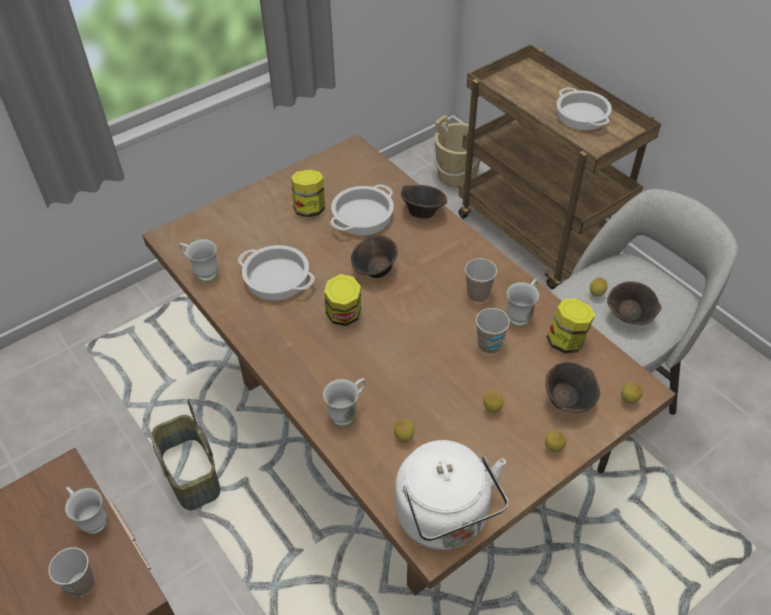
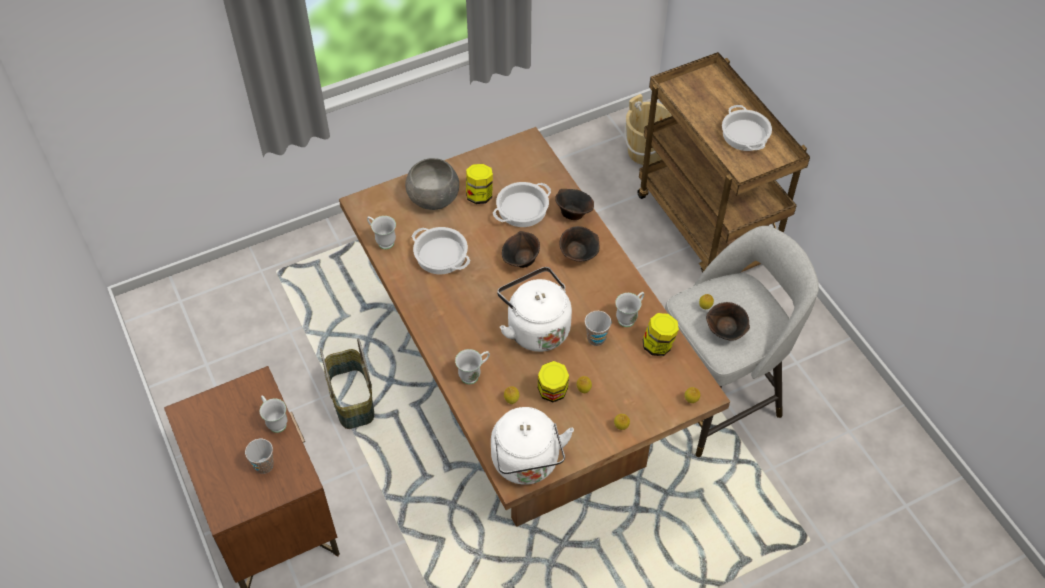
camera: 10 degrees right, 5 degrees up
(256, 218) = (433, 197): none -> grey bowl
(344, 316) = (488, 296): jar -> jar (552, 392)
(411, 344) = (535, 328): none -> white kettle
(478, 294) = (599, 294): cup -> none
(568, 401) = (644, 393): brown bowl -> brown bowl (578, 254)

